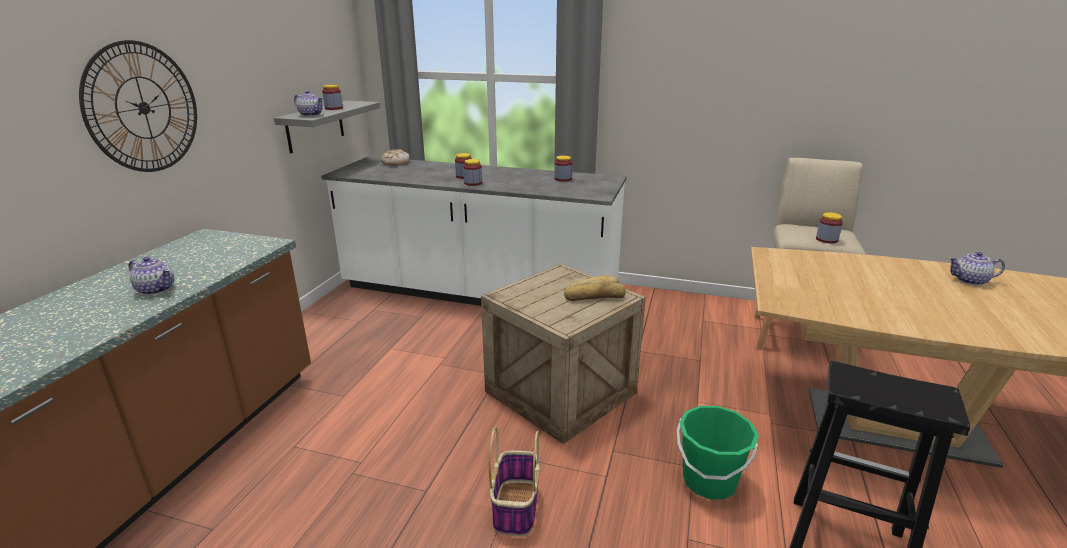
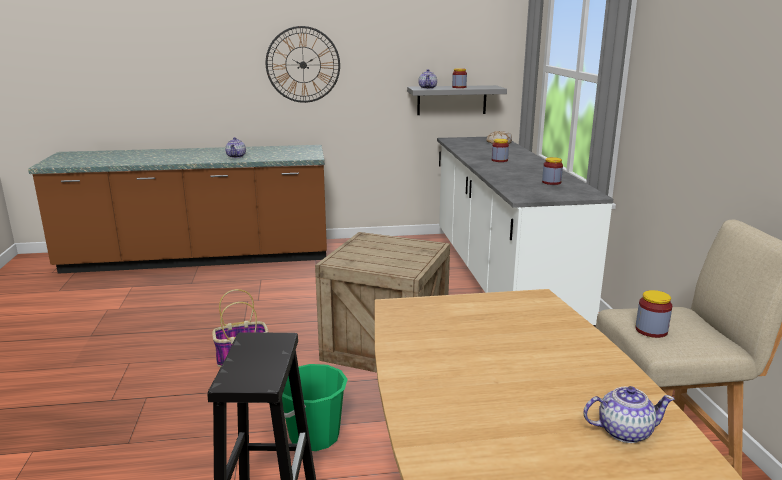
camera: 65 degrees right, 5 degrees down
(473, 183) = (485, 164): jar -> none
(594, 295) = (398, 262): bread -> none
(970, 281) = (623, 431): teapot -> teapot turned 105 degrees clockwise

